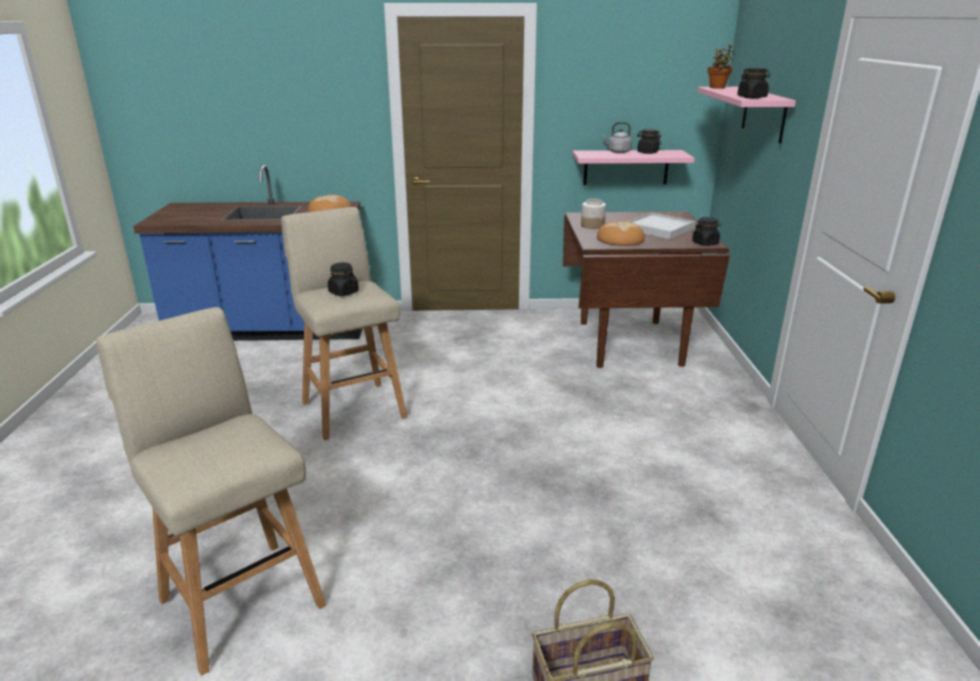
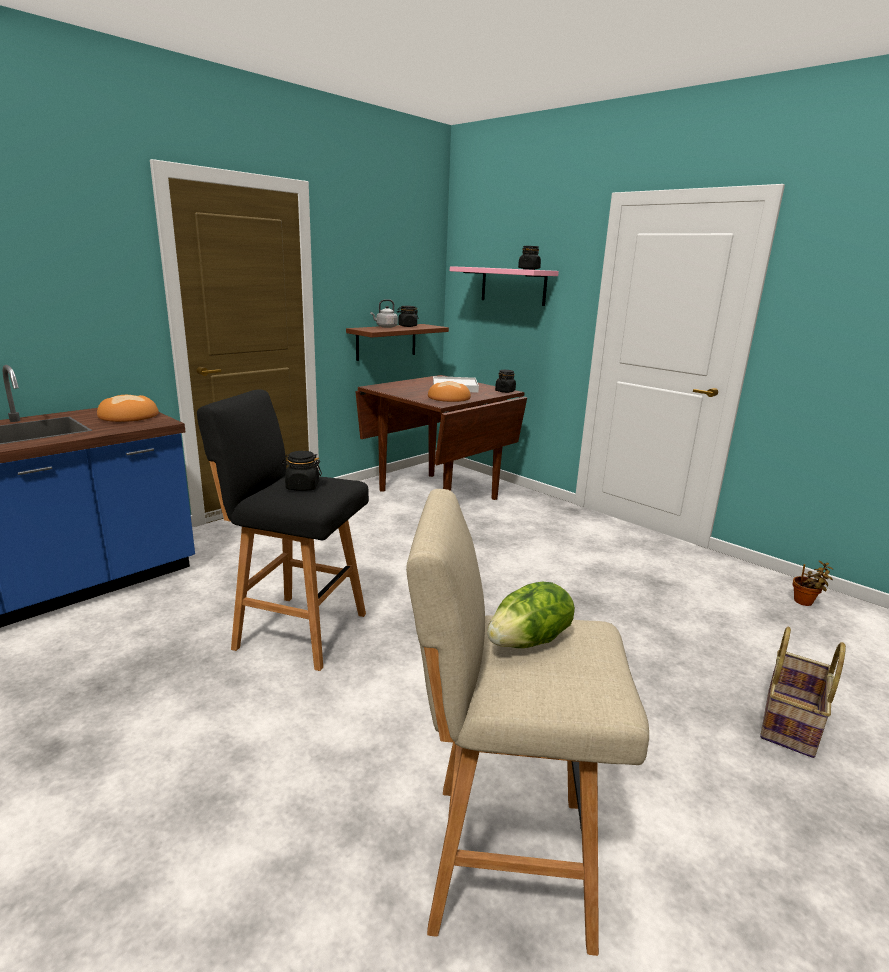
camera: 45 degrees left, 5 degrees down
(223, 436) = (530, 641): none -> lettuce
(352, 408) = (297, 630): beige stool -> black stool
(592, 225) = (404, 392): jar -> none
(626, 167) = (386, 341): pink shelf -> brown shelf
(717, 88) = (469, 266): potted plant -> potted plant (805, 602)

